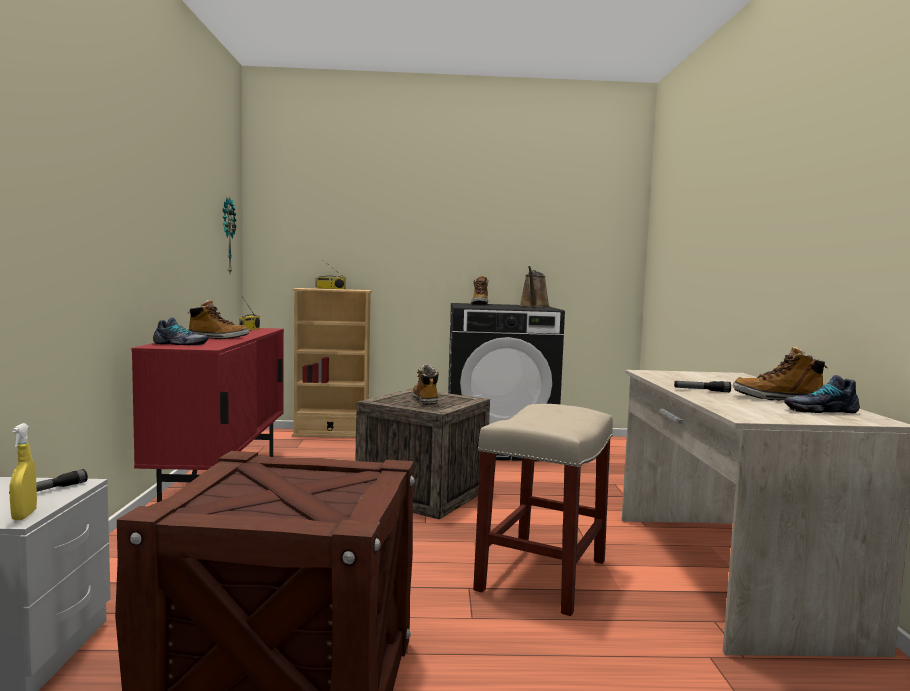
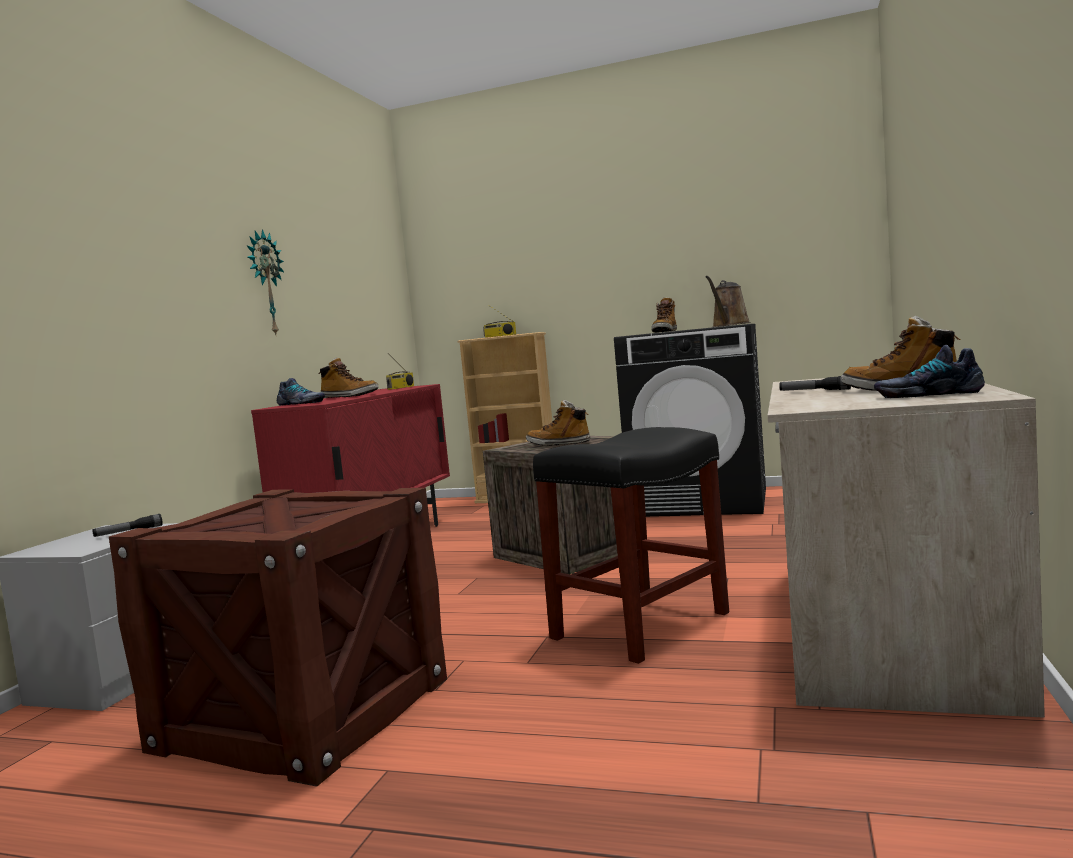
camera: 20 degrees right, 0 degrees up
(24, 515) = (90, 548): yellow spray bottle -> none
(226, 235) = (382, 293): wall clock -> wall clock (265, 283)
(425, 400) = (559, 444): boot -> boot turned 75 degrees counterclockwise
(542, 574) = (641, 624): beige stool -> black stool

